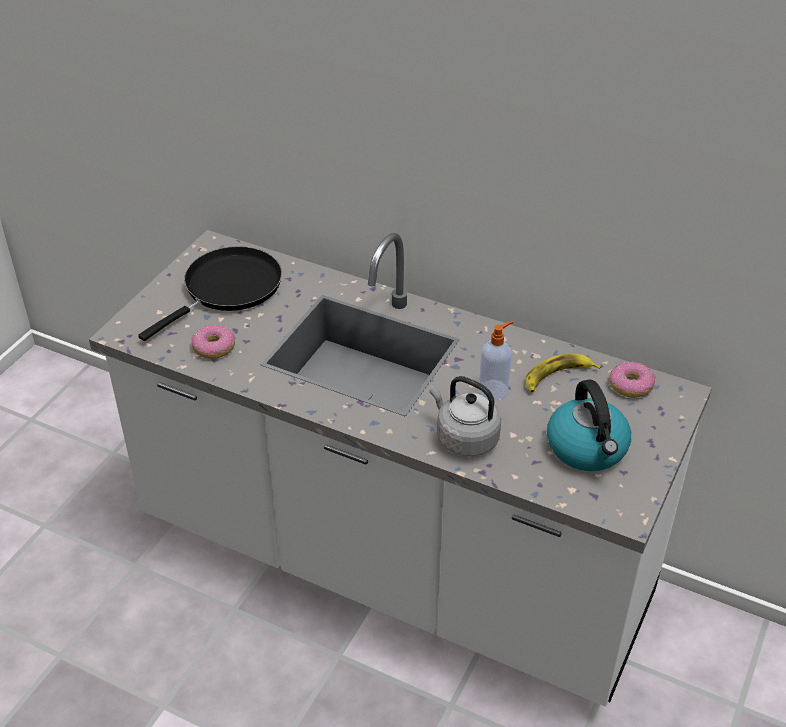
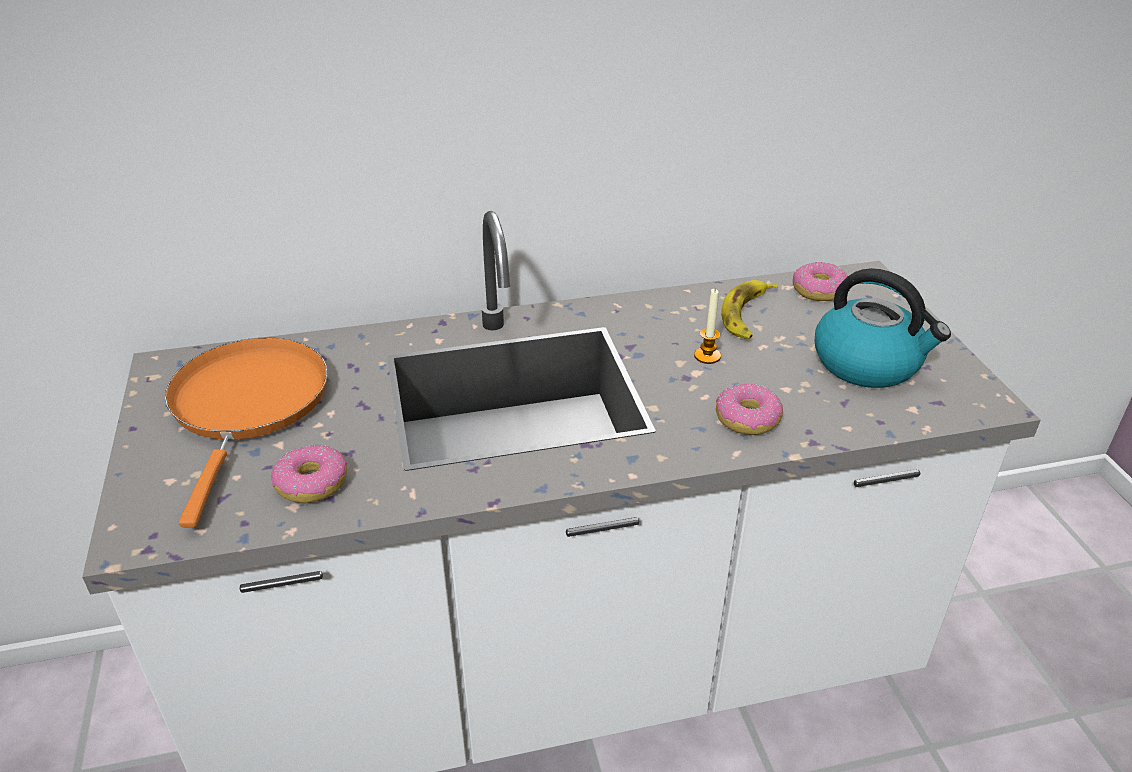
camera: 40 degrees left, 5 degrees down
(228, 289) = (248, 405): black frying pan -> orange frying pan
(464, 438) = (747, 419): grey kettle -> donut
(494, 389) = (707, 356): soap dispenser -> candle

